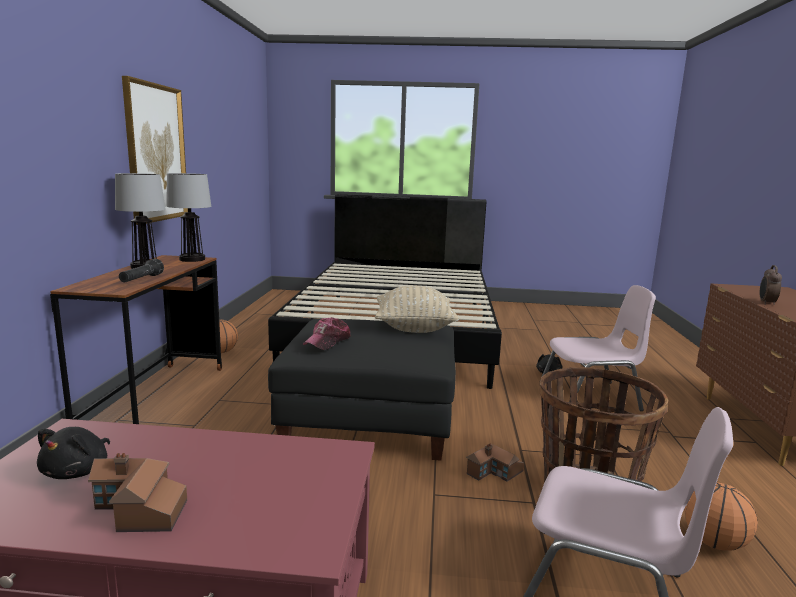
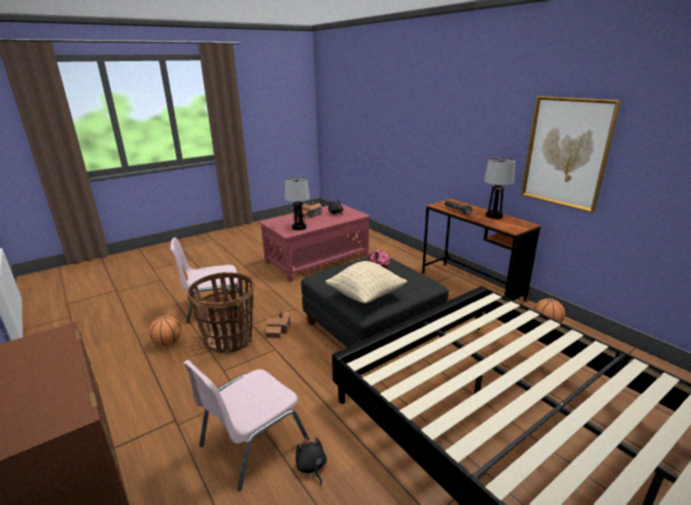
camera: 140 degrees right, 10 degrees up
(192, 259) = (512, 228): table lamp -> table lamp (299, 227)
(766, 303) = (70, 364): alarm clock -> none

